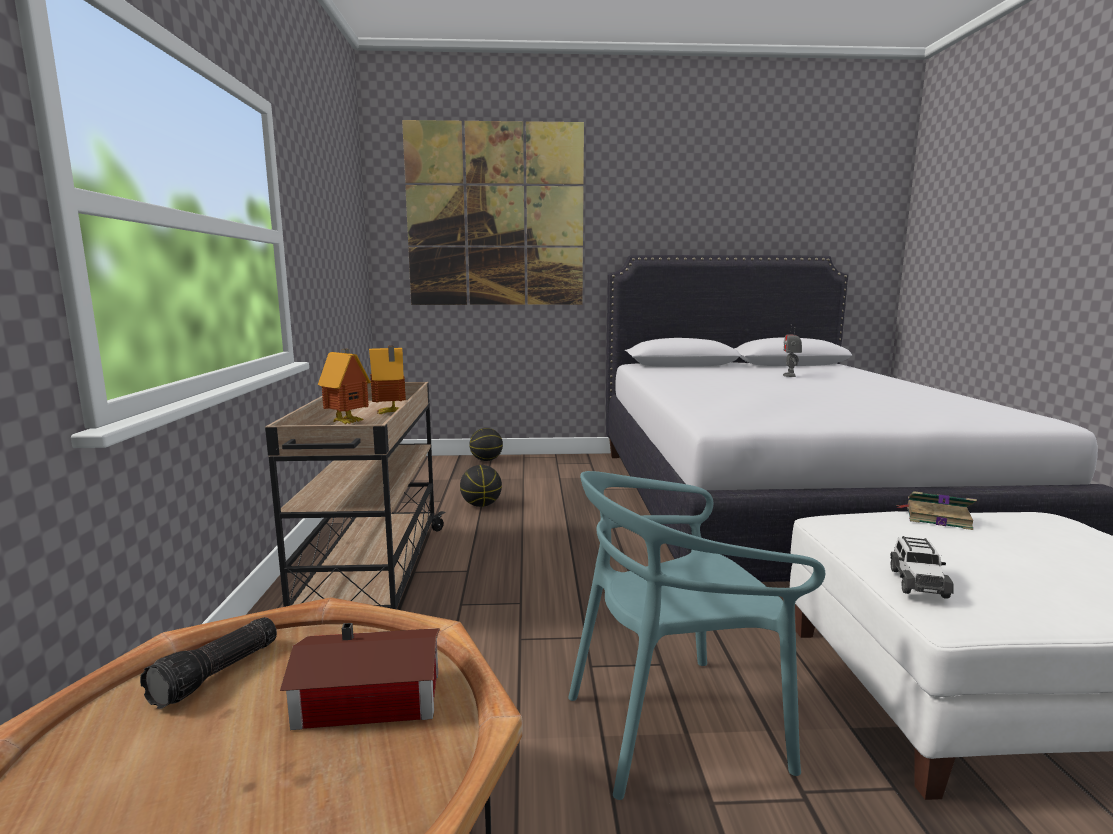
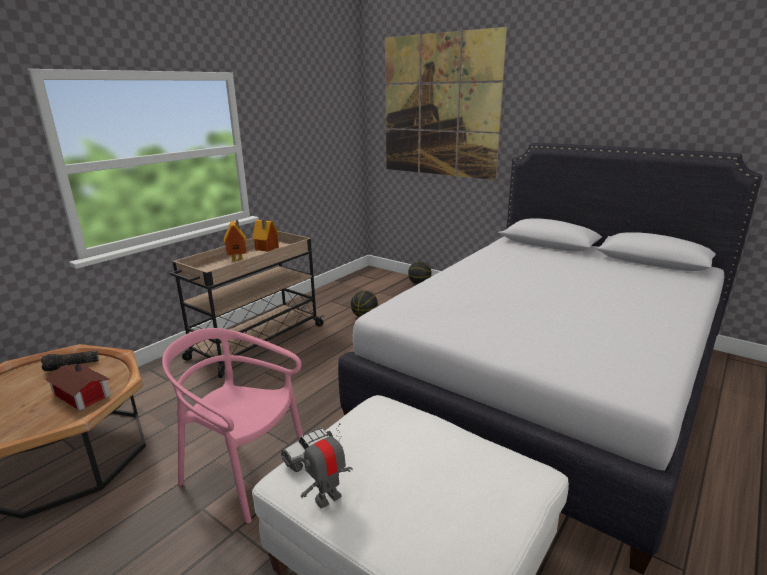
camera: 40 degrees right, 10 degrees up
(674, 726) = (244, 472): turquoise chair -> pink chair
(790, 375) = (596, 277): toy robot -> toy robot (328, 498)
(936, 517) = (433, 431): book -> none

